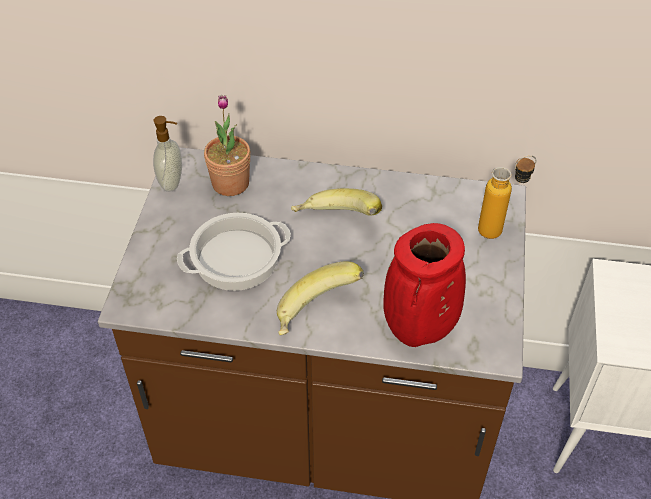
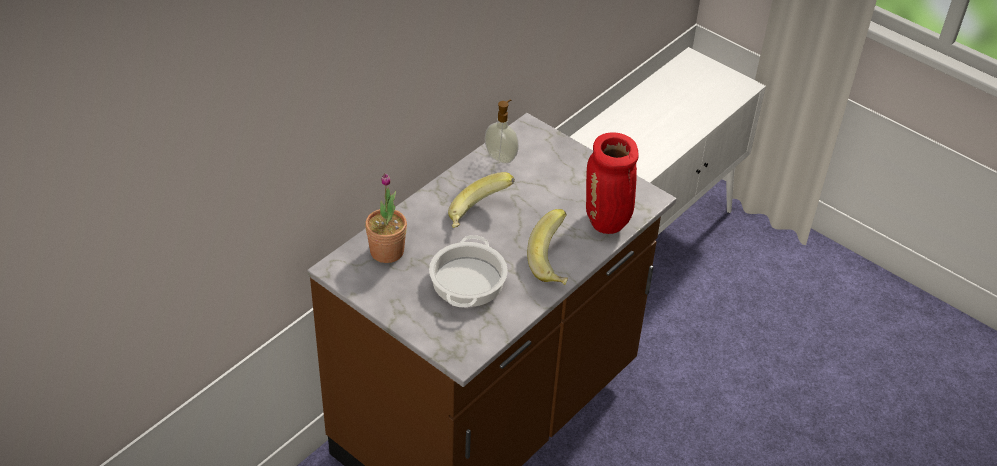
camera: 60 degrees left, 5 degrees down
(172, 182) = (353, 283): soap dispenser -> soap dispenser (501, 157)
(499, 229) = (554, 144): bottle -> none

